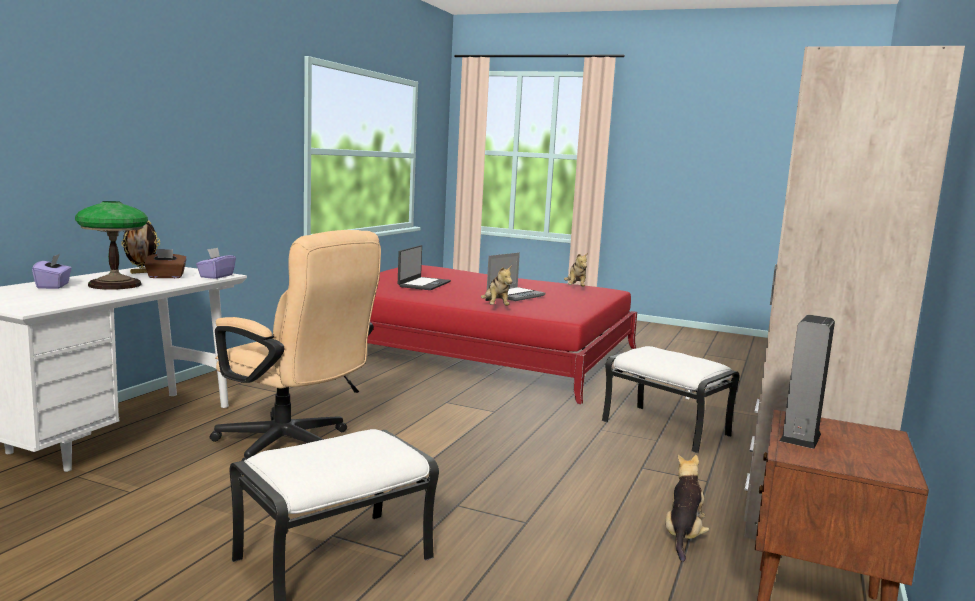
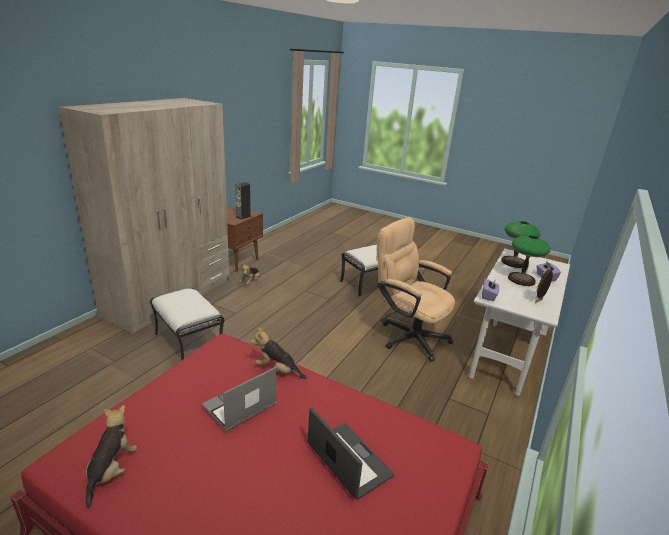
camera: 175 degrees left, 15 degrees up
(68, 299) = (513, 262): none -> table lamp
(166, 277) = (514, 293): brown tissue box -> none
(423, 284) = (348, 460): laptop -> laptop turned 120 degrees clockwise
(495, 307) = (277, 370): plush toy -> plush toy turned 60 degrees counterclockwise

